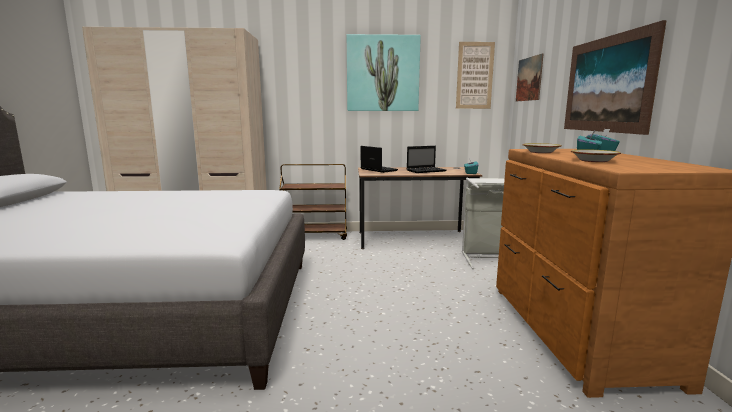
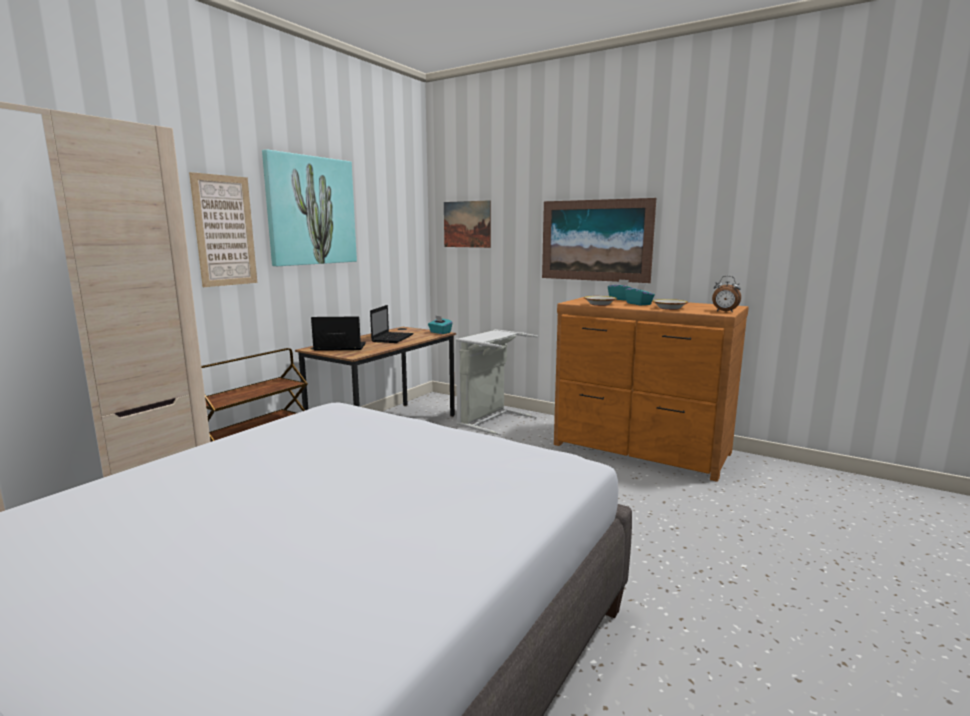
camera: 55 degrees left, 0 degrees up
(474, 75) = (400, 216): picture -> picture (225, 231)
(646, 169) = (724, 311): none -> alarm clock

